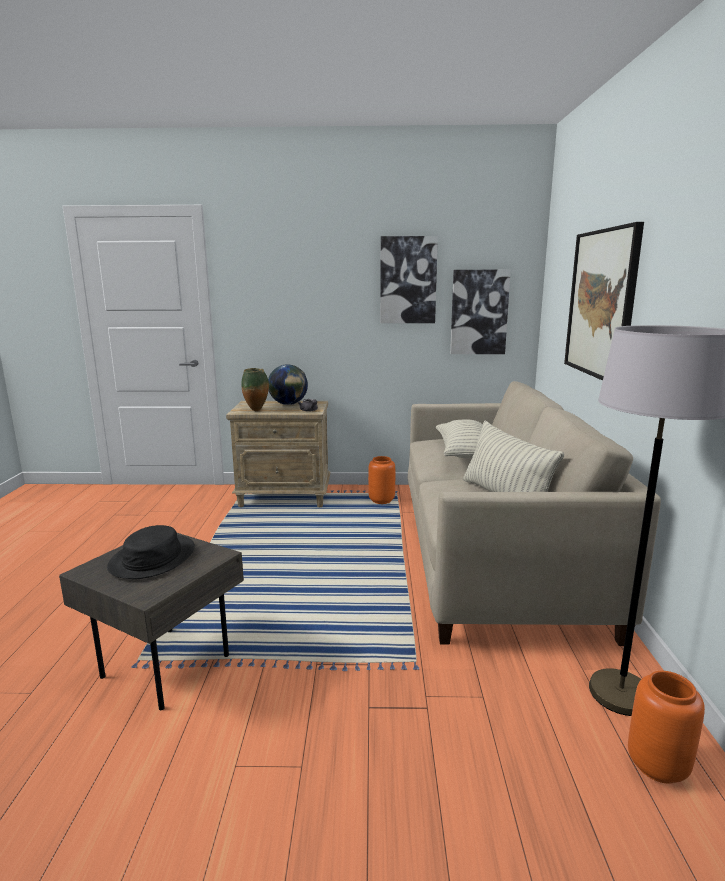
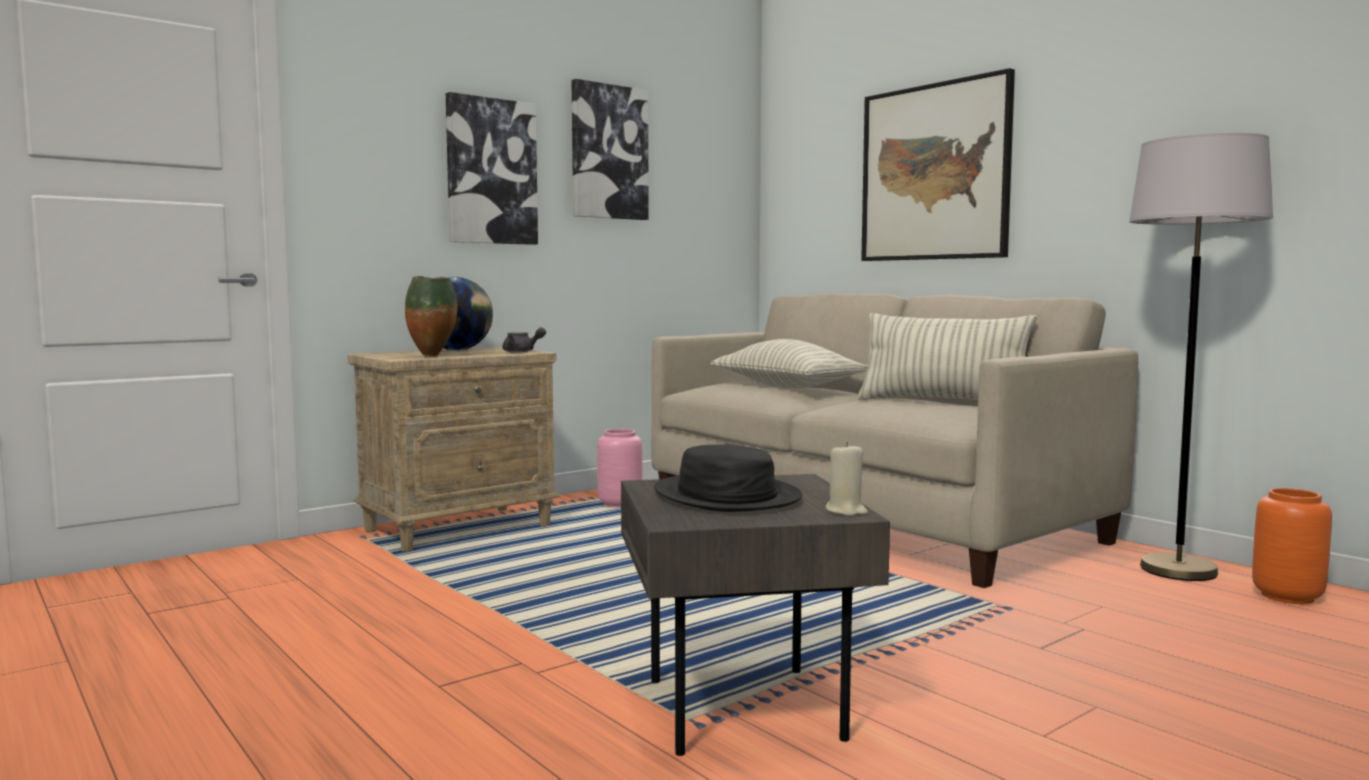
camera: 40 degrees left, 10 degrees down
(152, 593) = (846, 511): none -> beige candle
(381, 500) = (619, 505): orange vase -> pink vase
(479, 312) = (695, 208): picture -> picture (491, 172)

